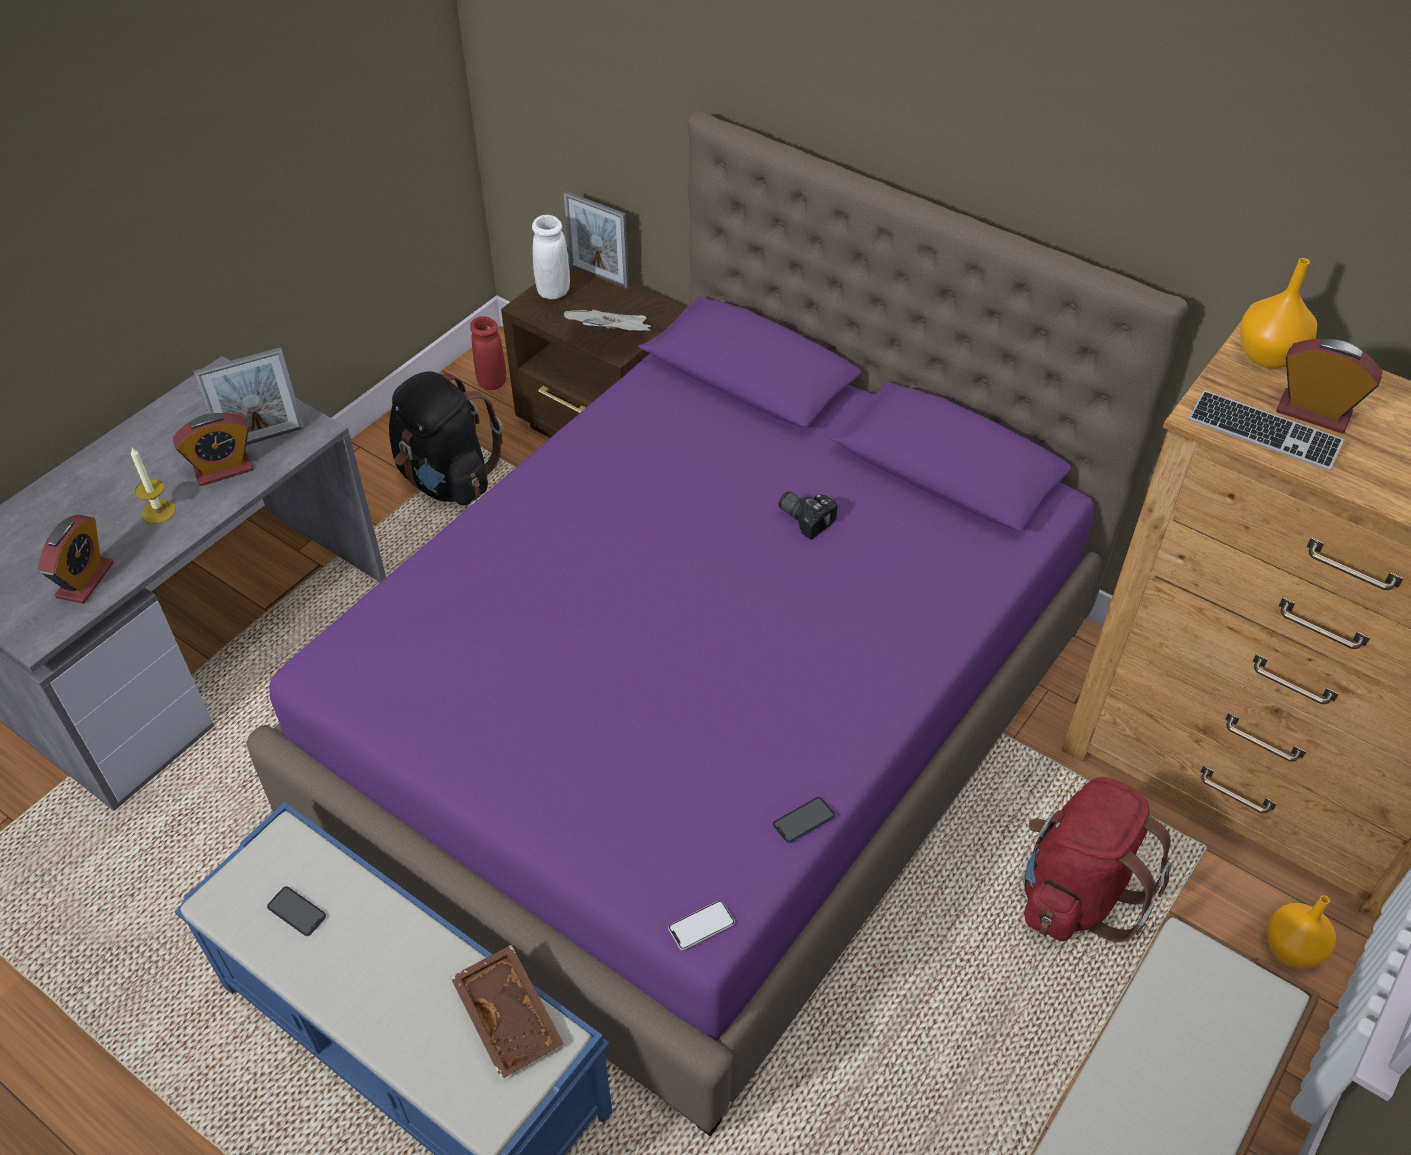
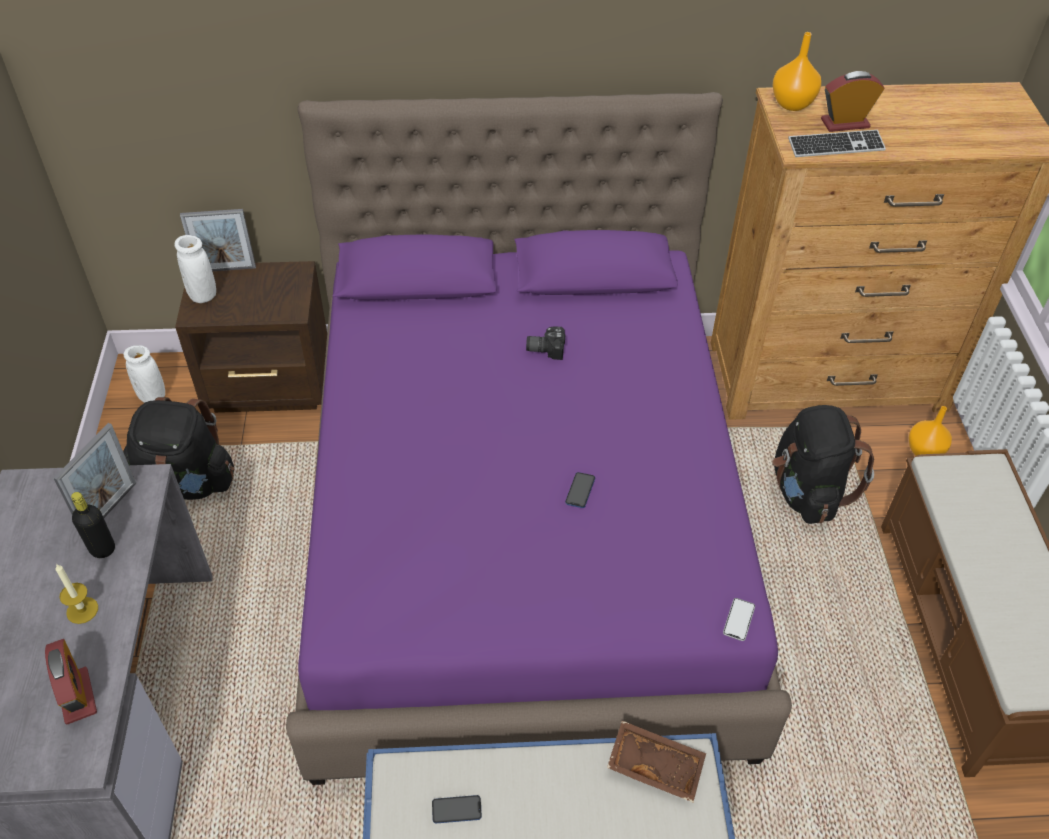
camera: 40 degrees left, 0 degrees up
(223, 469) = (102, 549): alarm clock -> black bottle
(492, 381) = (152, 396): red vase -> white vase
(612, 338) = (281, 306): newspaper -> none
(803, 821) = (728, 523): phone -> phone (580, 491)
(1075, 893) = (807, 491): red backpack -> black backpack

